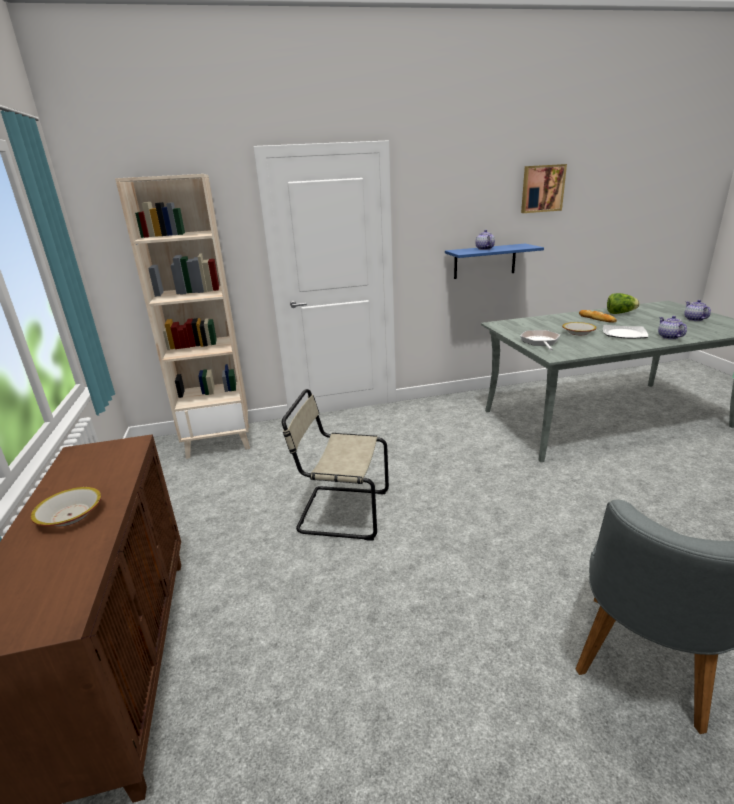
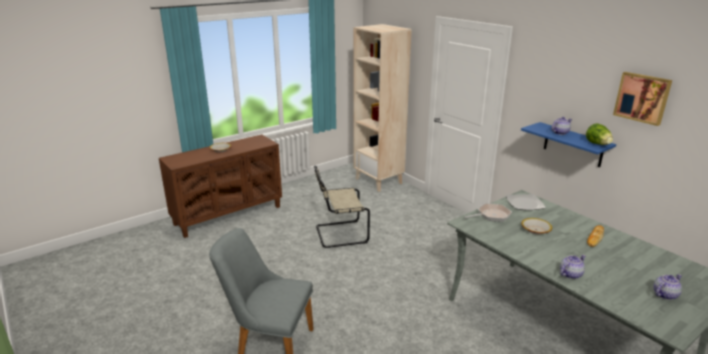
camera: 65 degrees right, 0 degrees up
(340, 512) = (339, 234): beige chair -> beige chair turned 90 degrees counterclockwise
(620, 313) = (634, 250): lettuce -> lettuce (598, 144)
(624, 334) = (556, 252): plate -> plate (525, 203)

